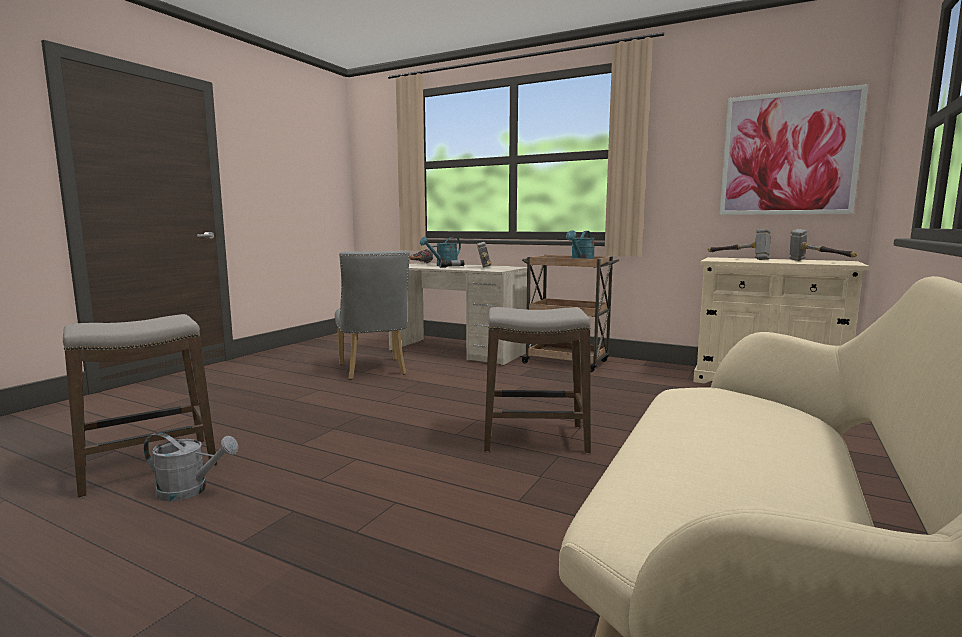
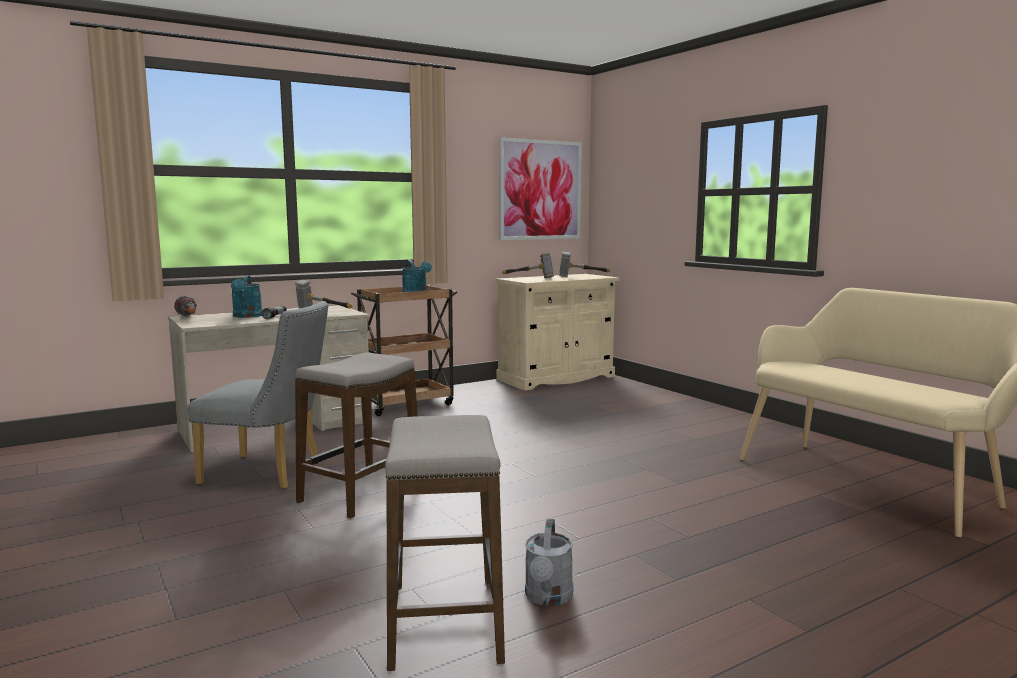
camera: 60 degrees left, 0 degrees up
(190, 491) = (548, 598): grey watering can -> grey watering can turned 150 degrees clockwise
(534, 438) = (577, 456): stool -> stool (360, 493)

